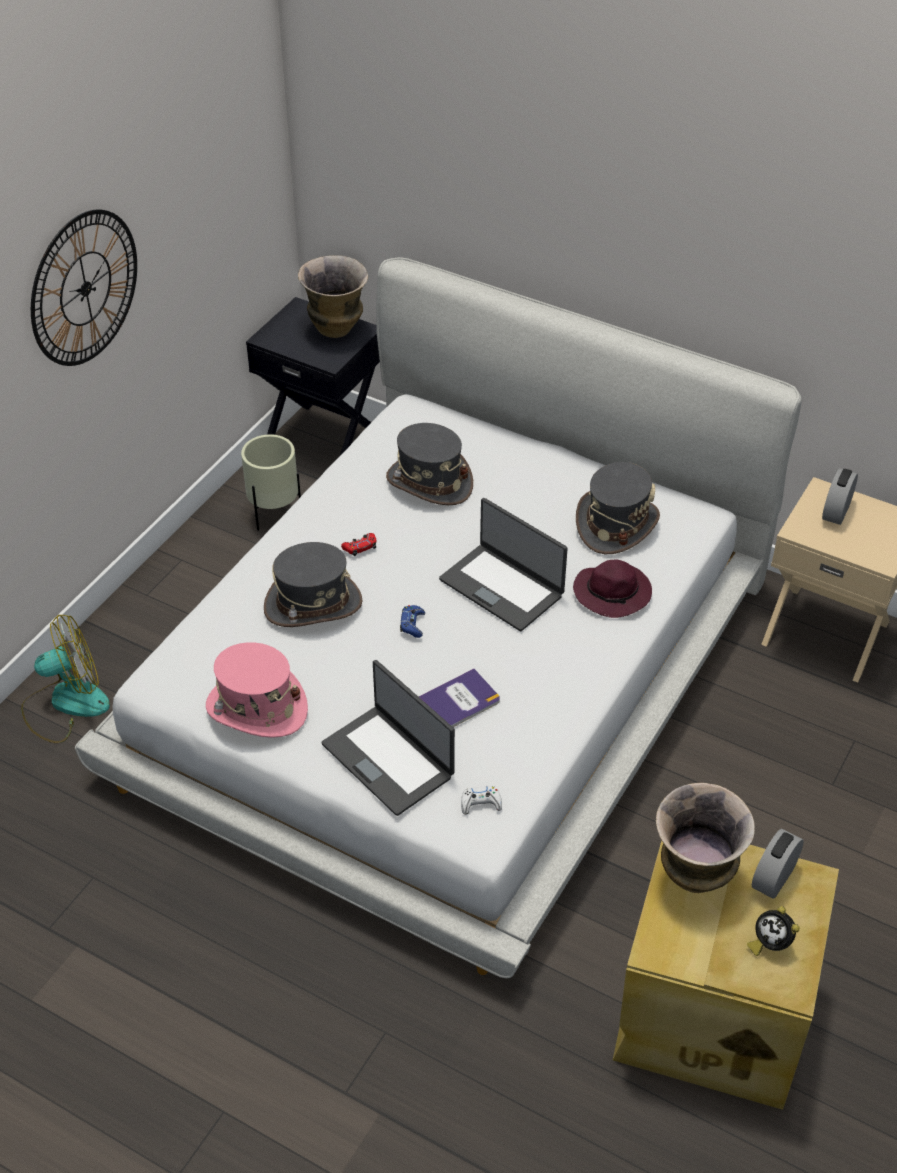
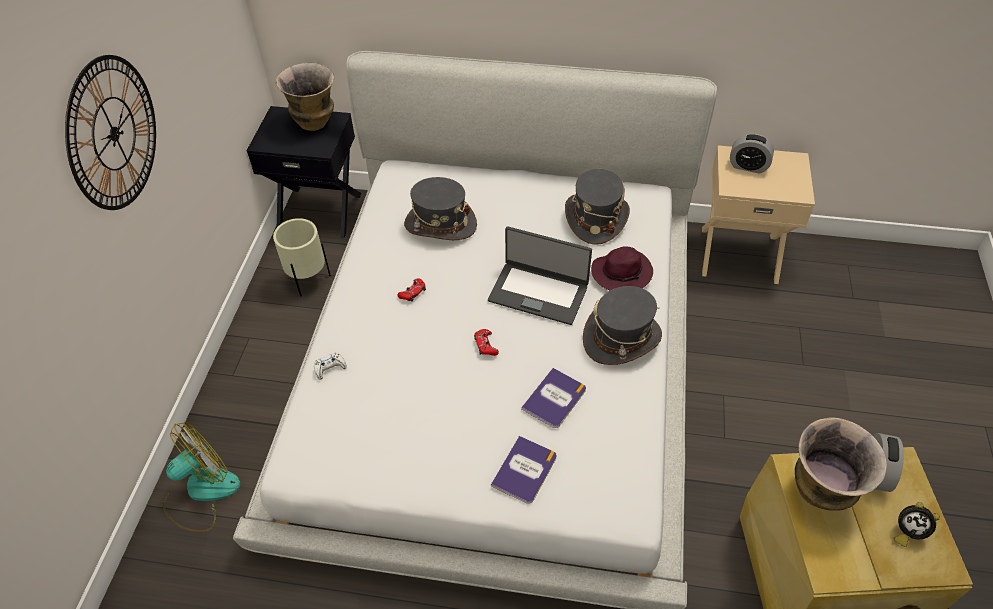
camera: 20 degrees left, 5 degrees up
(256, 708) = (394, 461): pink hat -> none
(313, 605) = (398, 353): grey hat -> grey hat (621, 338)
(389, 759) = (524, 470): laptop -> book
(412, 624) = (486, 345): blue game controller -> red game controller
(480, 803) = (616, 484): white game controller -> white game controller (330, 368)
(836, 512) = (748, 166): alarm clock -> alarm clock turned 75 degrees counterclockwise

